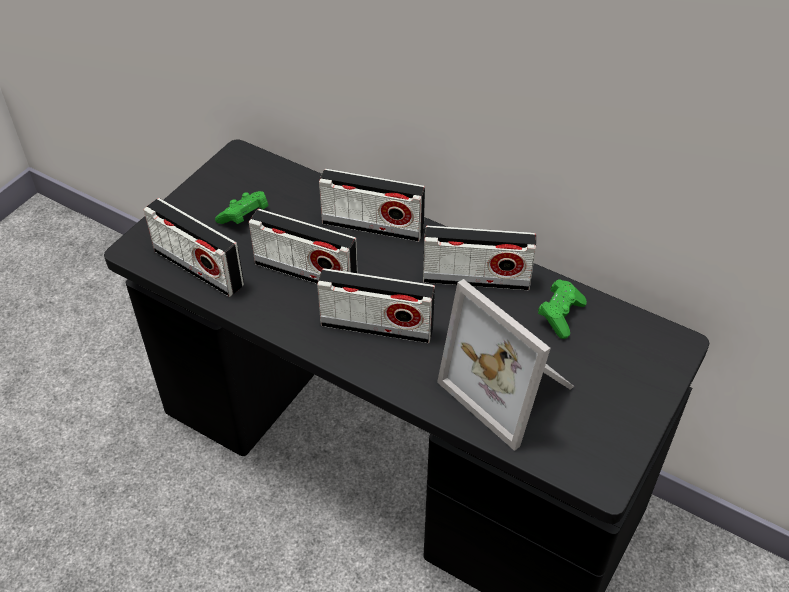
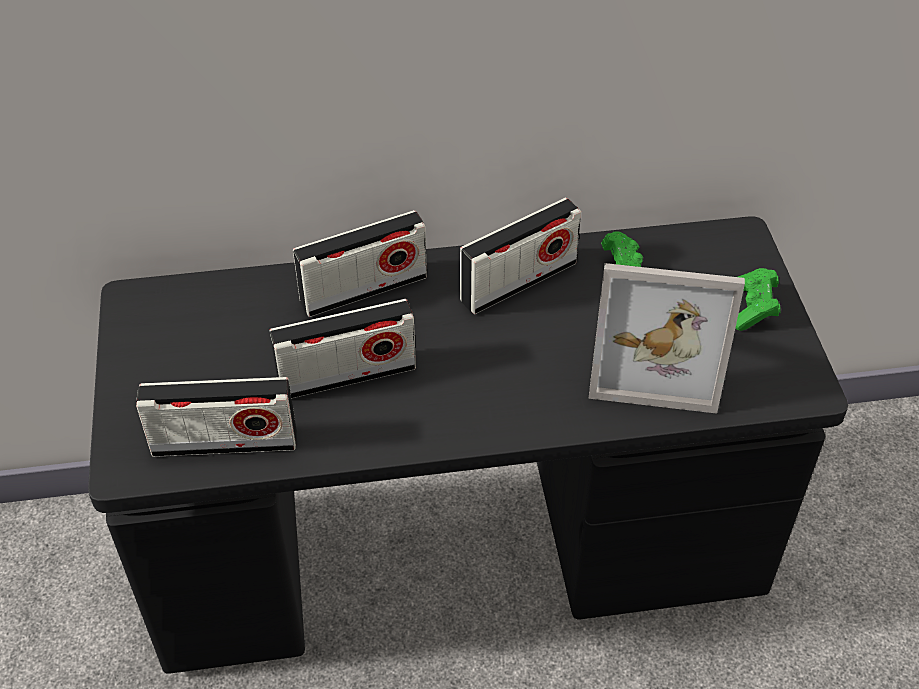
camera: 40 degrees left, 0 degrees up
(244, 217) = (215, 359): green game controller -> green game controller (753, 309)
(377, 327) = (477, 383): radio -> none

